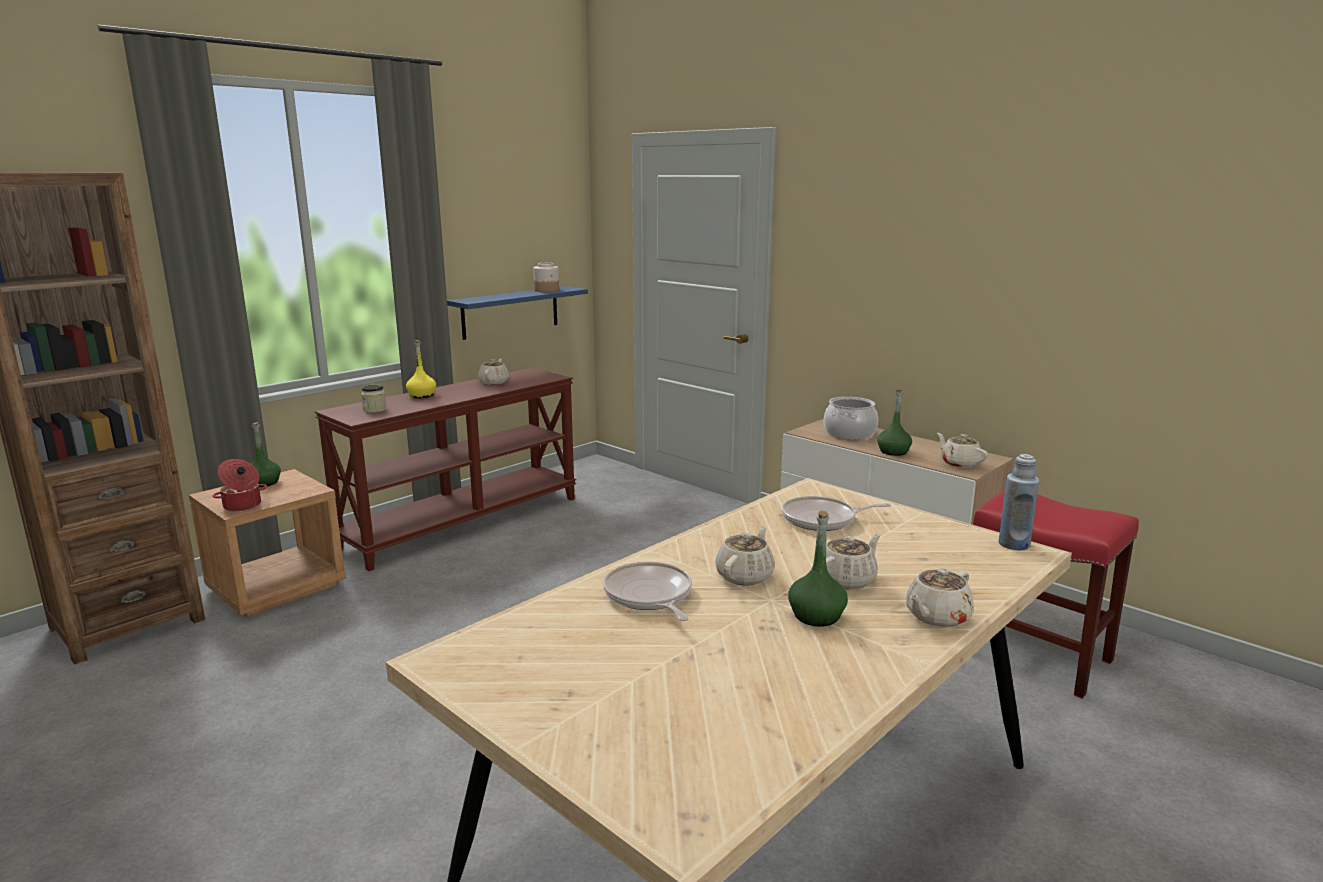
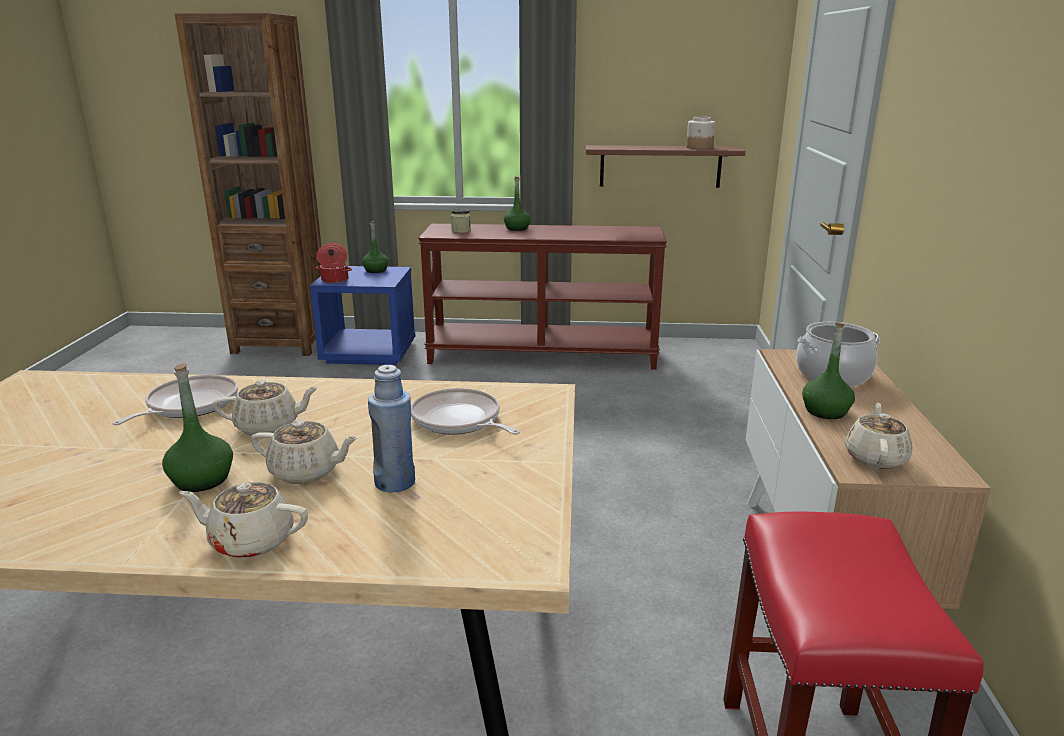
camera: 50 degrees right, 5 degrees up
(277, 587) = (369, 352): brown nightstand -> blue nightstand
(422, 395) = (517, 228): yellow bottle -> green bottle
(494, 382) = (594, 231): beige teapot -> none
(510, 312) = (660, 166): blue shelf -> brown shelf
(1014, 544) = (536, 541): blue bottle -> blue bottle (395, 482)

